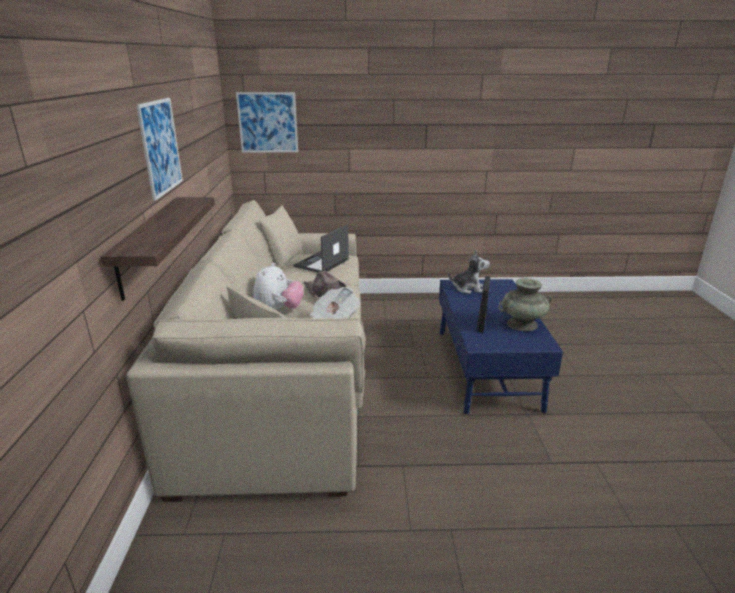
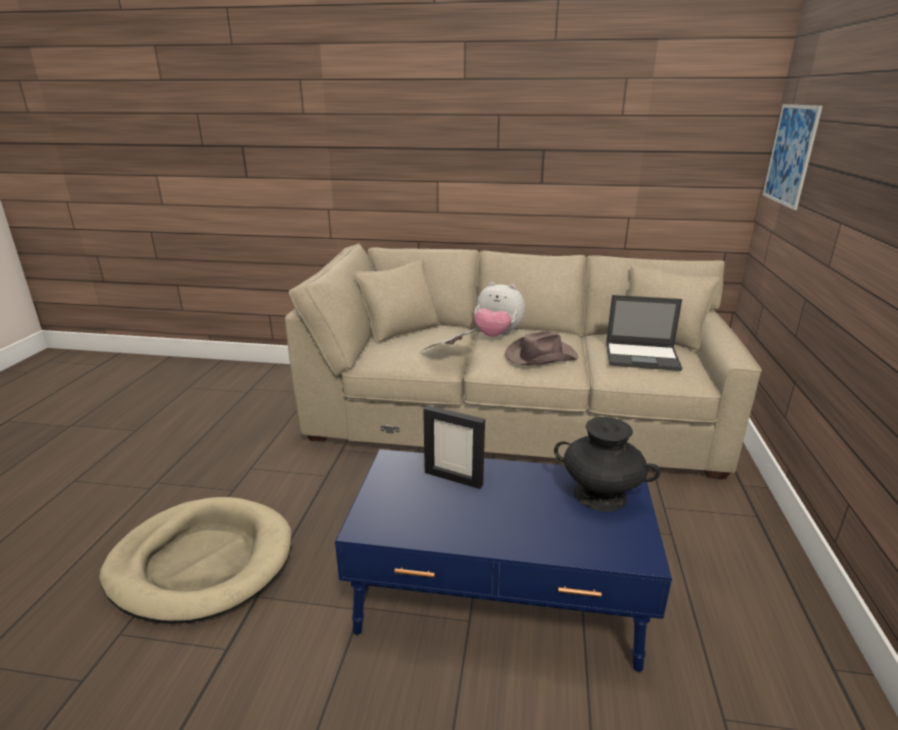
camera: 100 degrees right, 0 degrees up
(148, 245) = (428, 207): shelf -> none
(160, 147) = (492, 136): picture -> none
(321, 263) = (642, 356): laptop -> laptop turned 150 degrees clockwise
(468, 288) = (600, 495): plush toy -> black vase
(522, 324) = (439, 521): turquoise vase -> none
(545, 508) = (202, 562): none -> beige dog bed

